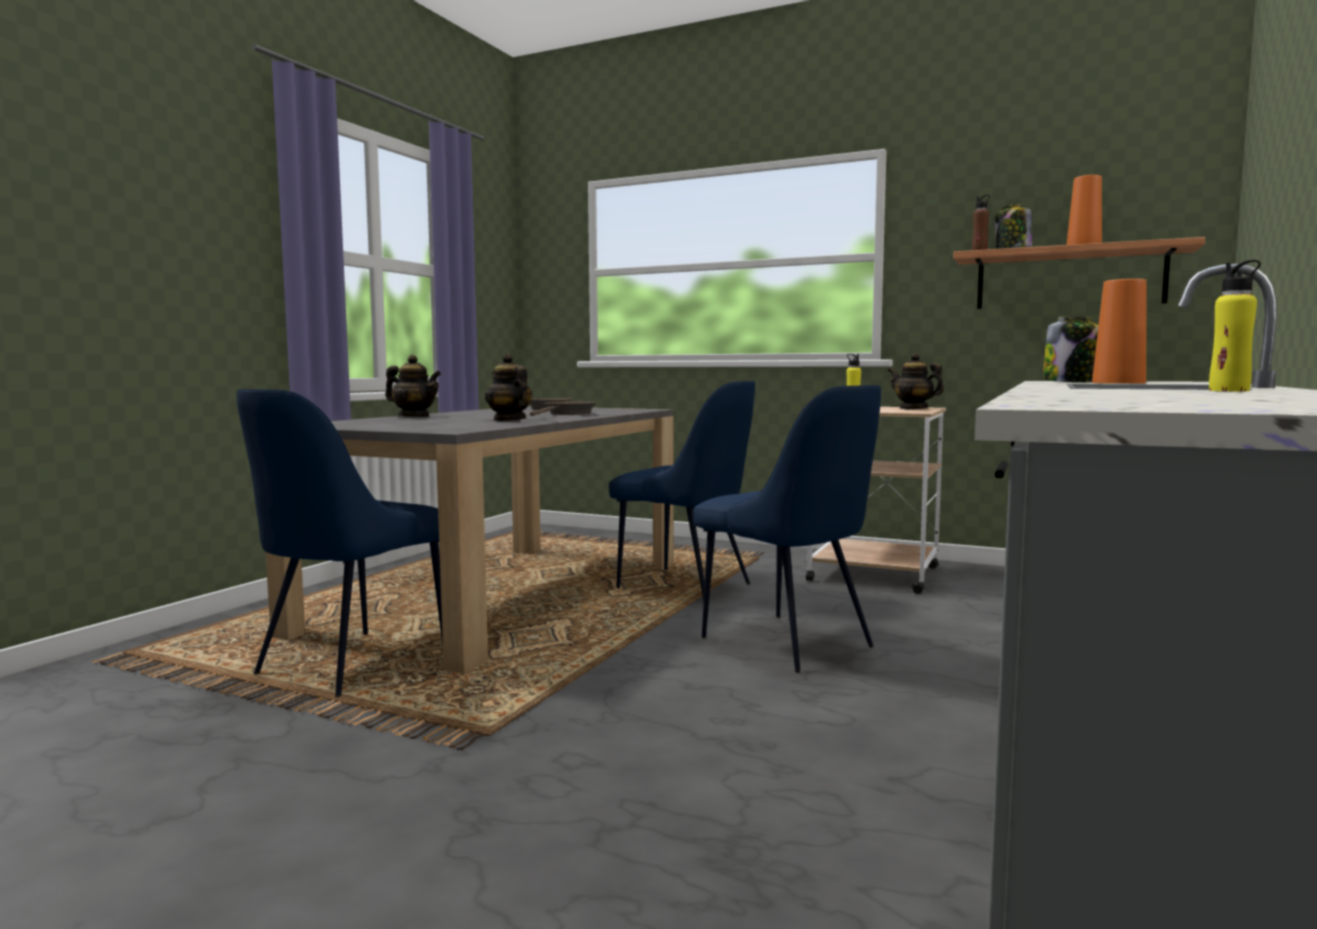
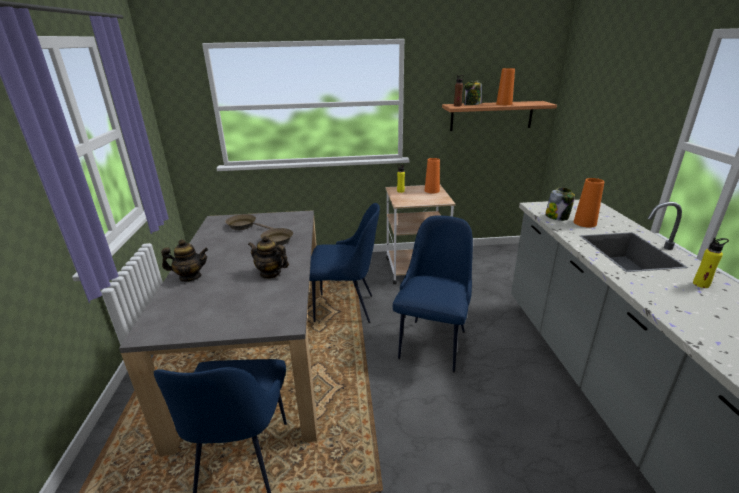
camera: 30 degrees left, 20 degrees up
(788, 642) = (432, 344): blue chair -> blue chair turned 90 degrees counterclockwise
(913, 408) = (432, 191): teapot -> orange vase

